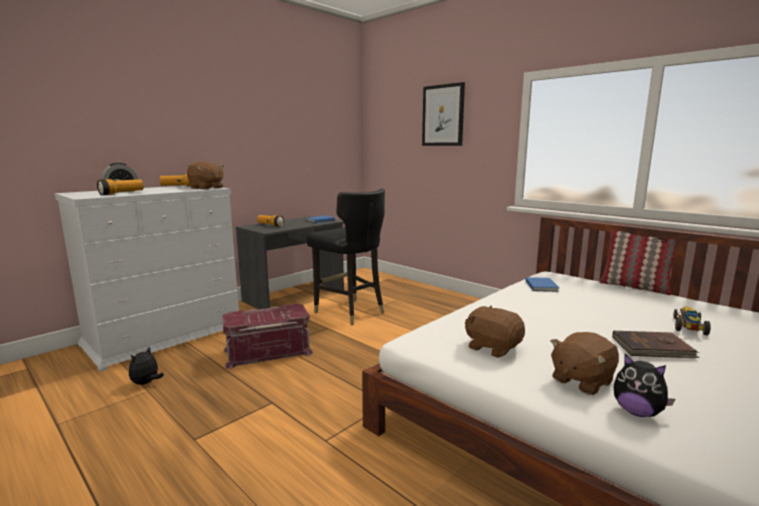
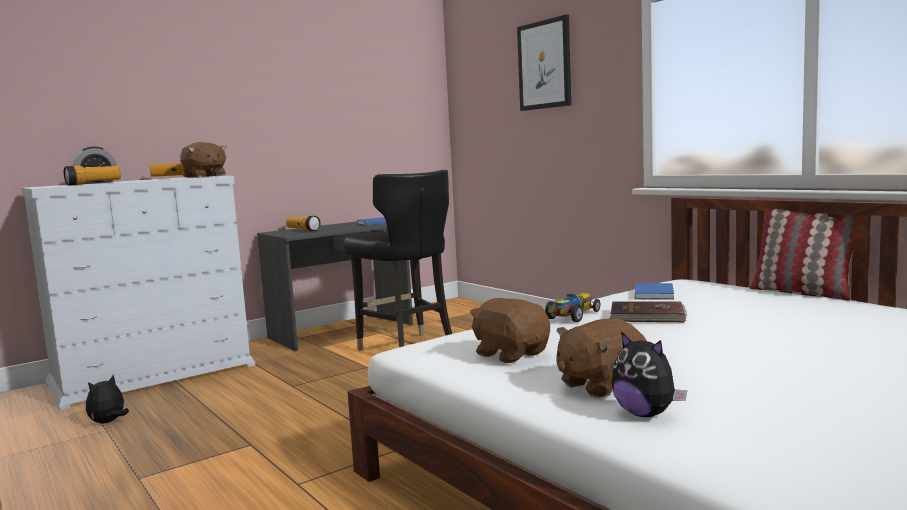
camera: 10 degrees right, 5 degrees down
(268, 351) = (273, 391): red storage box -> none
(653, 348) = (746, 354): brown book -> brown book (647, 316)
(689, 327) = (832, 334): toy car -> toy car (572, 316)

